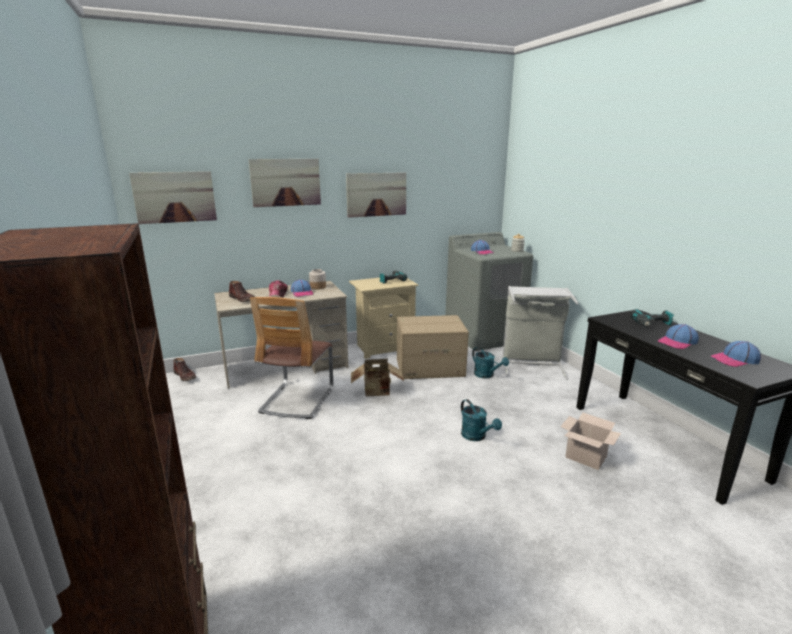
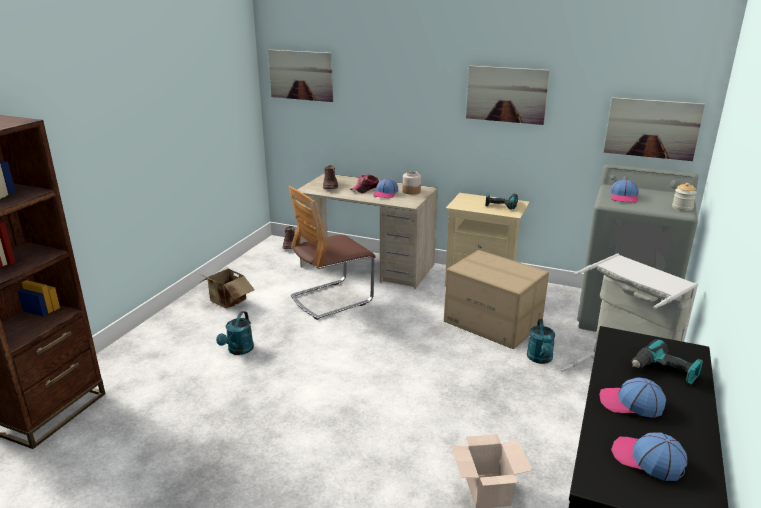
camera: 45 degrees right, 5 degrees up
(285, 182) = (401, 70): picture -> picture (652, 128)
(378, 392) = (402, 323): cardboard box -> cardboard box (226, 302)
(477, 436) = (417, 407): turquoise watering can -> turquoise watering can (238, 350)

